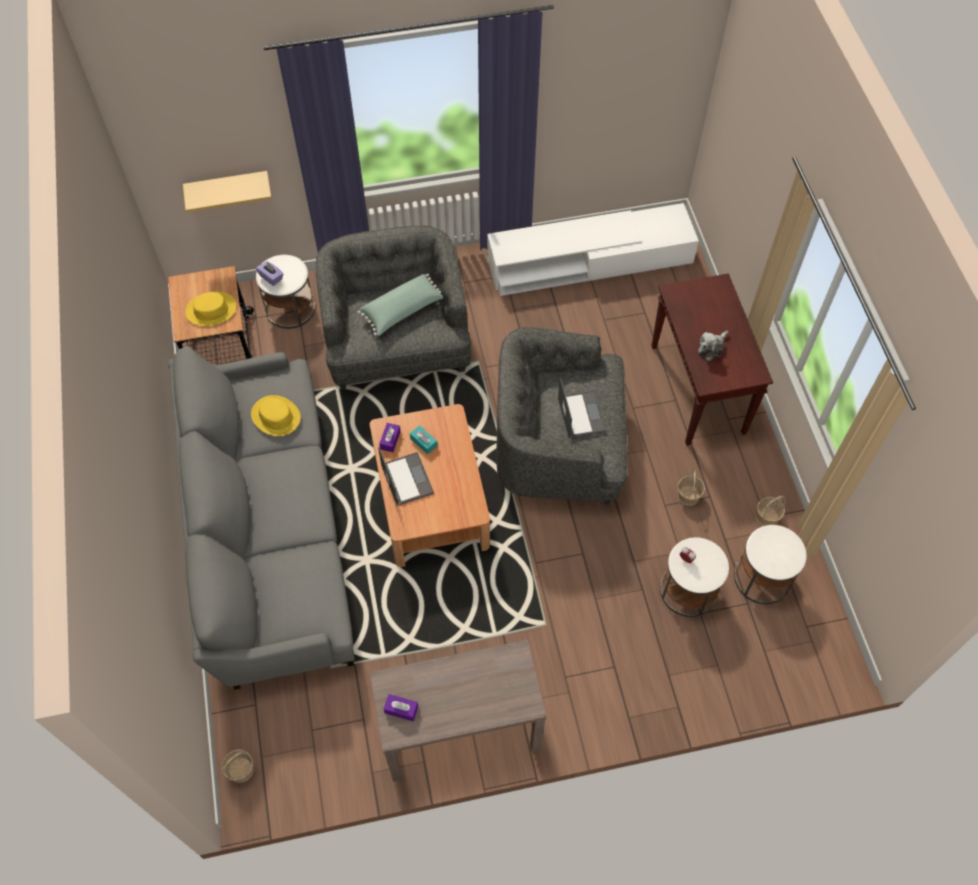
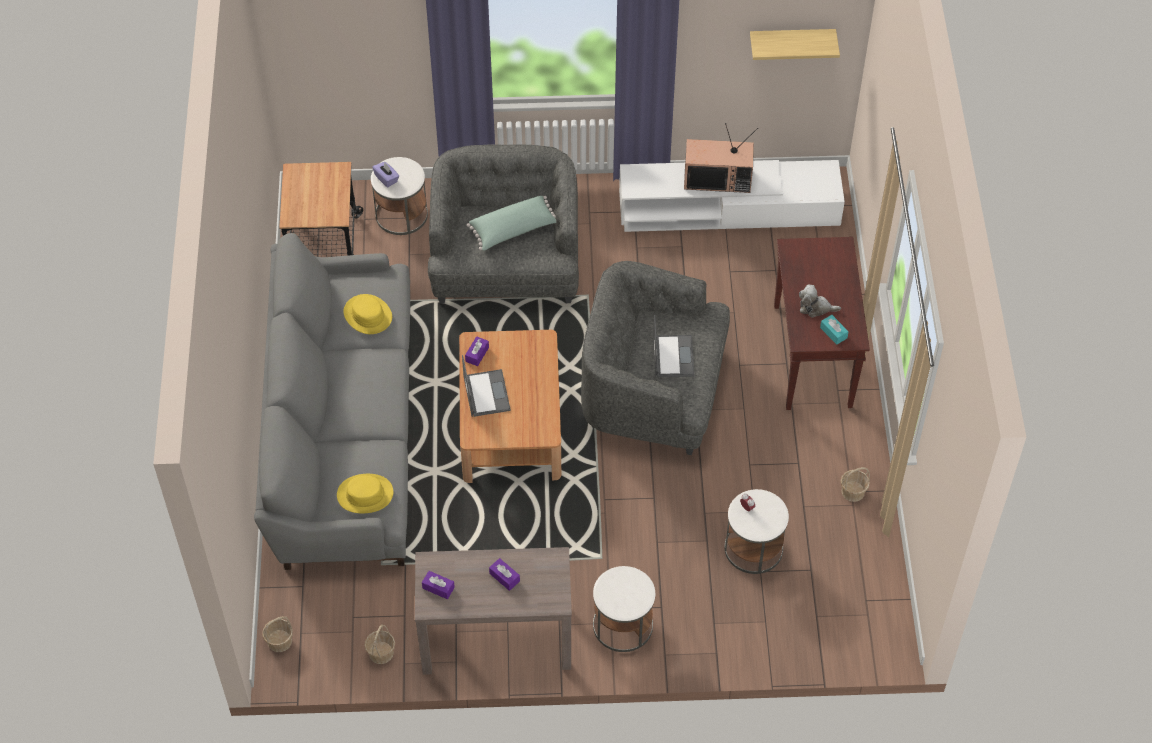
camera: 10 degrees right, 5 degrees down
(211, 309) = (321, 202): yellow hat -> yellow hat (365, 494)
(228, 188) = (357, 83): shelf -> shelf (791, 41)
(423, 442) = (510, 361): turquoise tissue box -> turquoise tissue box (833, 333)
(468, 685) = (504, 577): none -> purple tissue box
(580, 234) = (718, 178): none -> television
(688, 496) = (776, 459): basket -> basket (381, 653)
(711, 348) = (815, 308): plush toy -> plush toy turned 45 degrees clockwise
(762, 578) = (832, 548): white side table -> white side table (622, 625)

